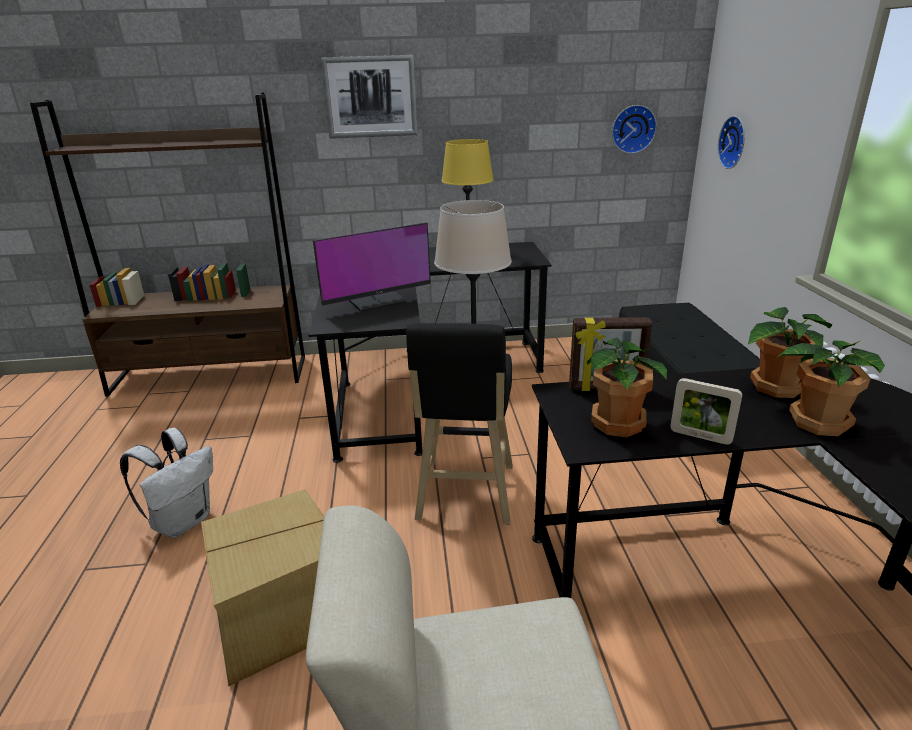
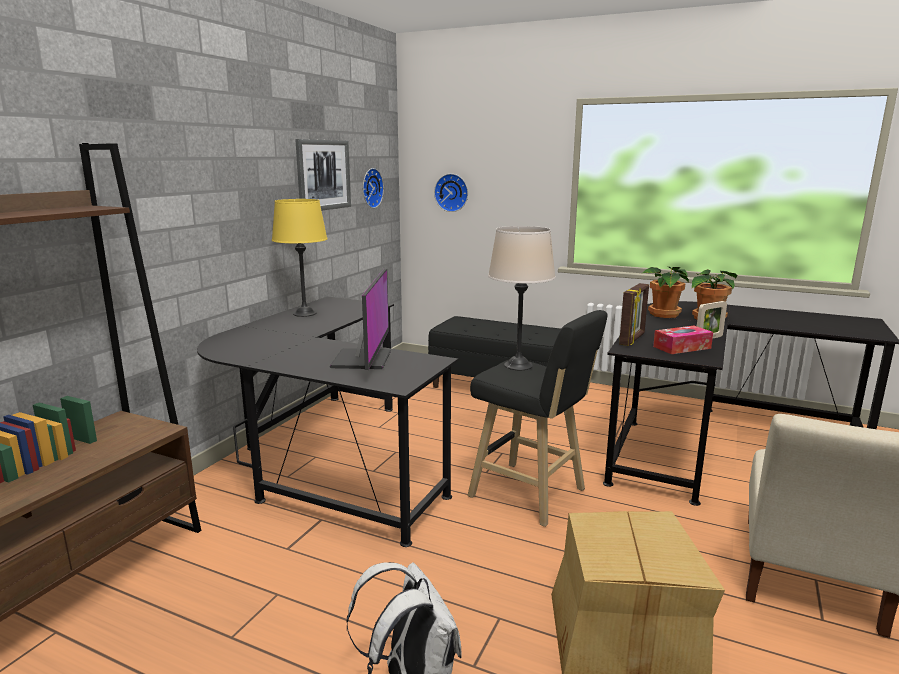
camera: 60 degrees left, 10 degrees down
(370, 97) = (193, 154): picture -> picture (323, 175)
(619, 423) = (682, 347): potted plant -> tissue box

